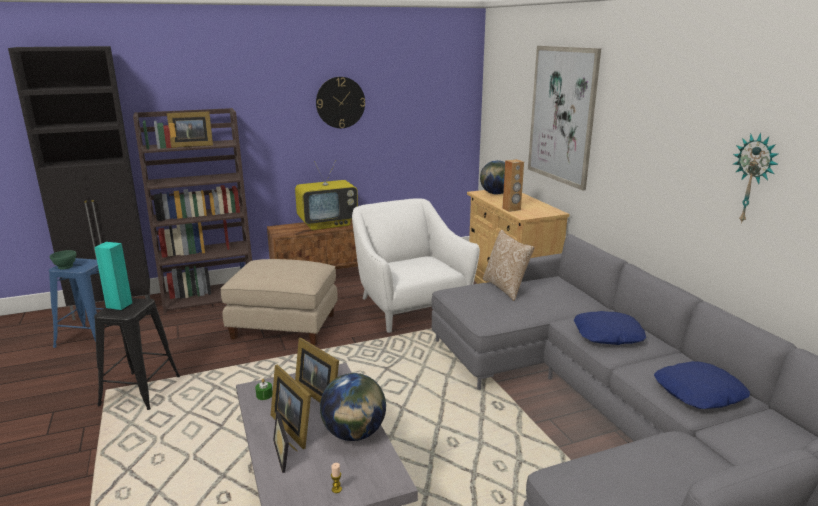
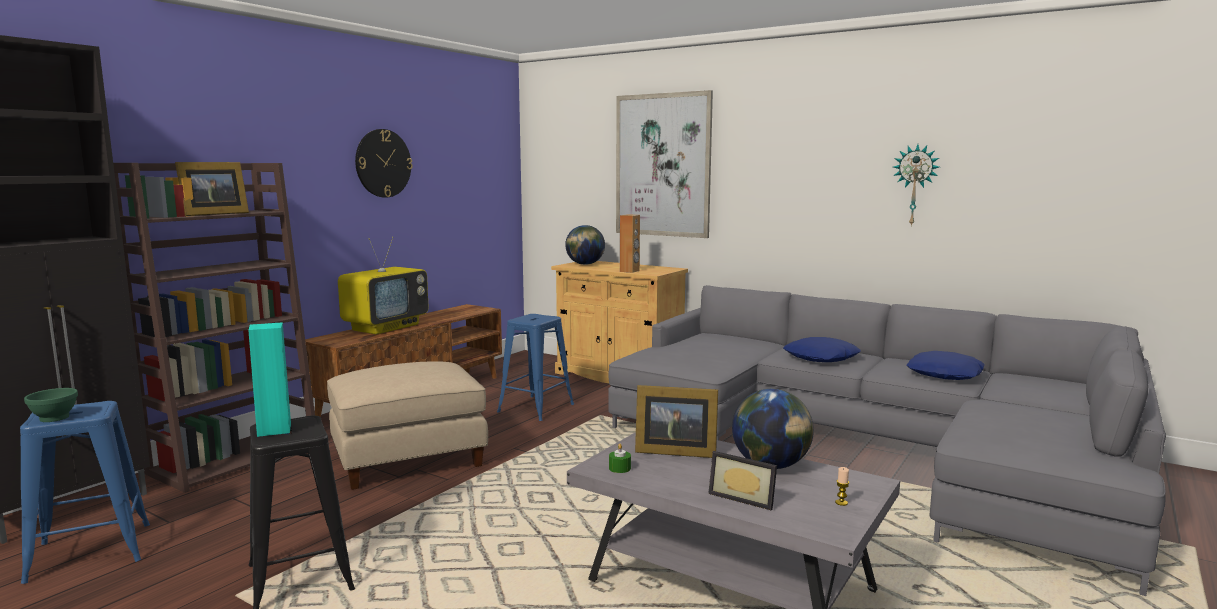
camera: 35 degrees left, 10 degrees down
(294, 426) = (705, 479): picture frame -> none
(410, 306) = (535, 408): white armchair -> blue stool
(506, 288) = (678, 346): pillow -> none

